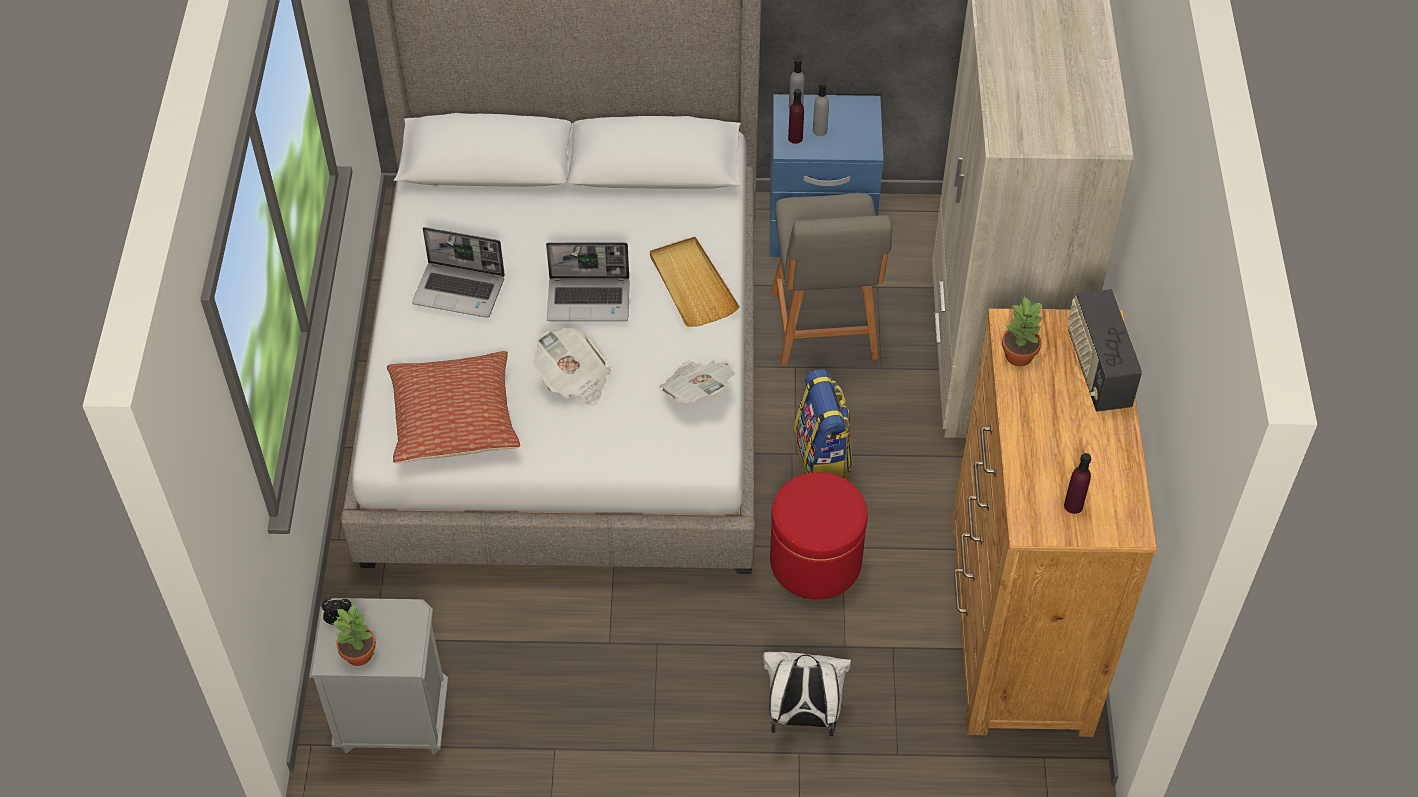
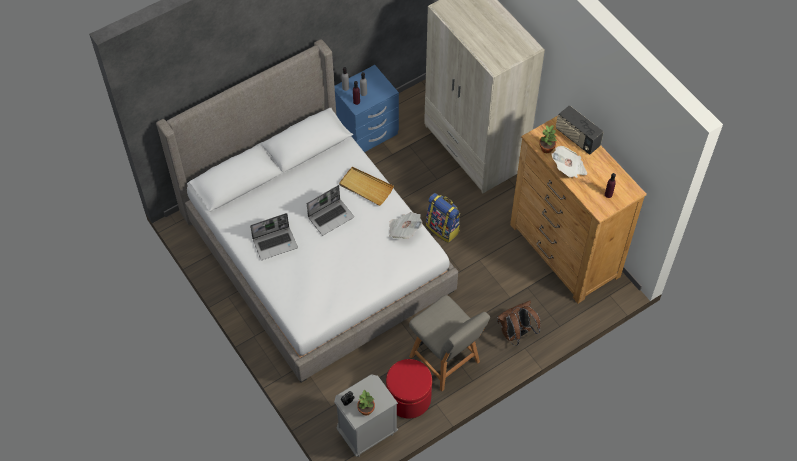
camera: 35 degrees left, 5 degrees up
(454, 419) = (320, 297): pillow -> none
(574, 380) = (353, 253): newspaper -> newspaper (568, 168)
(803, 717) = (516, 334): white backpack -> brown backpack
(815, 562) = (473, 272): red ottoman -> red ottoman (408, 398)
(824, 329) = (402, 175): grey chair -> grey chair (446, 361)

